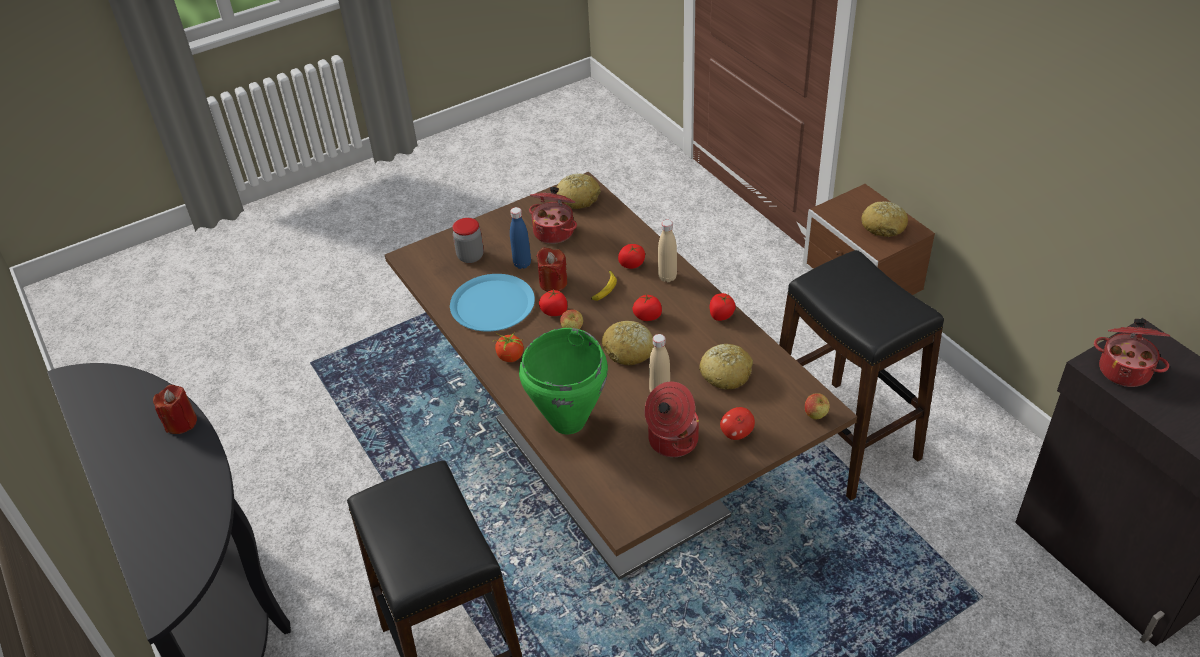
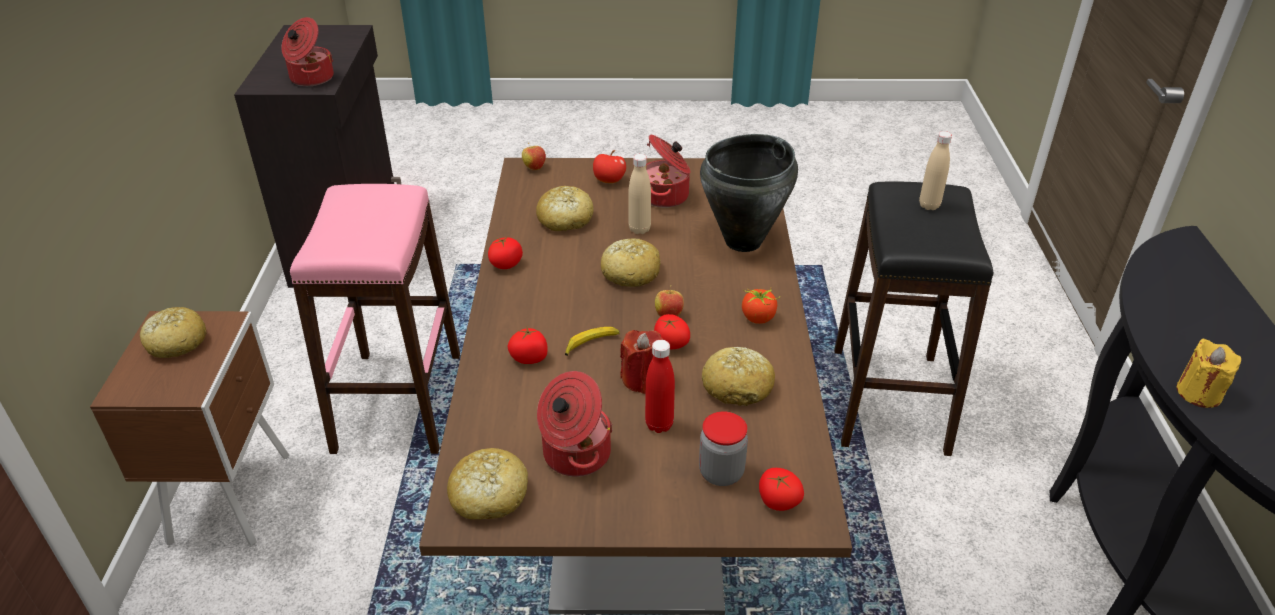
camera: 150 degrees left, 5 degrees down
(181, 422) = (1198, 393): red candle -> yellow candle
(492, 304) = (738, 386): blue plate -> bread
(522, 264) = (659, 424): blue bottle -> red bottle
(567, 422) = (744, 241): green cooking pot -> black cooking pot
(648, 316) = (577, 295): tomato -> tomato (778, 501)
(667, 277) = (509, 325): beige bottle -> beige bottle (929, 205)
(843, 439) = (398, 401): black stool -> pink stool

